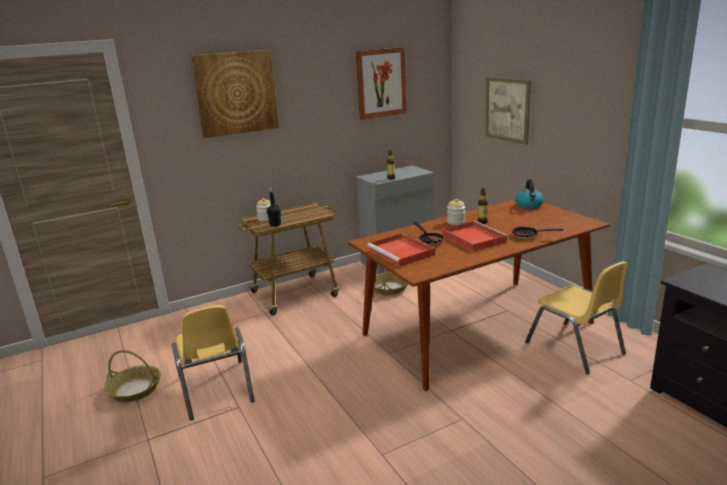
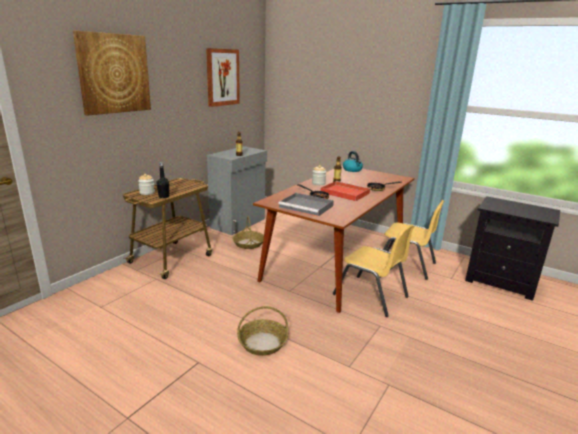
camera: 30 degrees left, 0 degrees up
(135, 389) = (72, 374): basket -> basket (263, 342)
(216, 389) = (163, 353): yellow chair -> yellow chair (371, 296)
(402, 252) = (307, 206): red tray -> grey tray
(507, 109) = (320, 102): picture -> none

